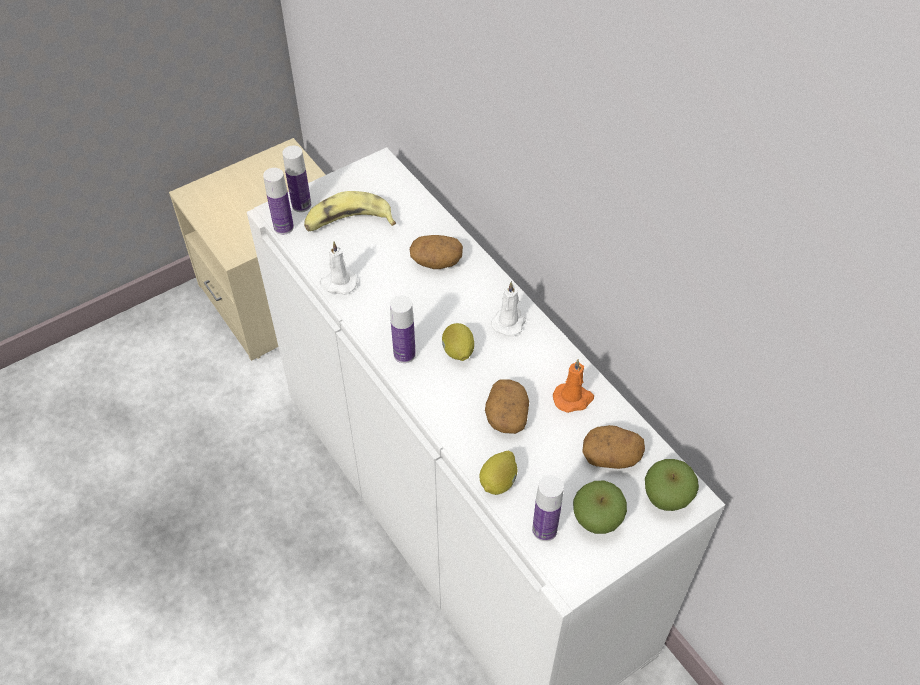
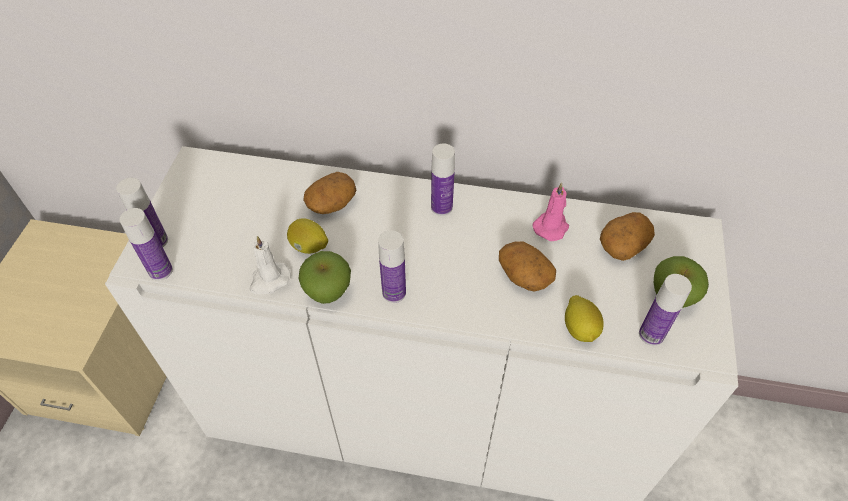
camera: 45 degrees left, 0 degrees up
(348, 222) = (219, 226): banana -> none
(458, 352) = (432, 258): lemon -> lemon (309, 247)
(509, 322) = (441, 207): white candle -> bottle
(573, 398) = (551, 226): orange candle -> pink candle
(666, 498) = (688, 244): apple -> apple (328, 292)

